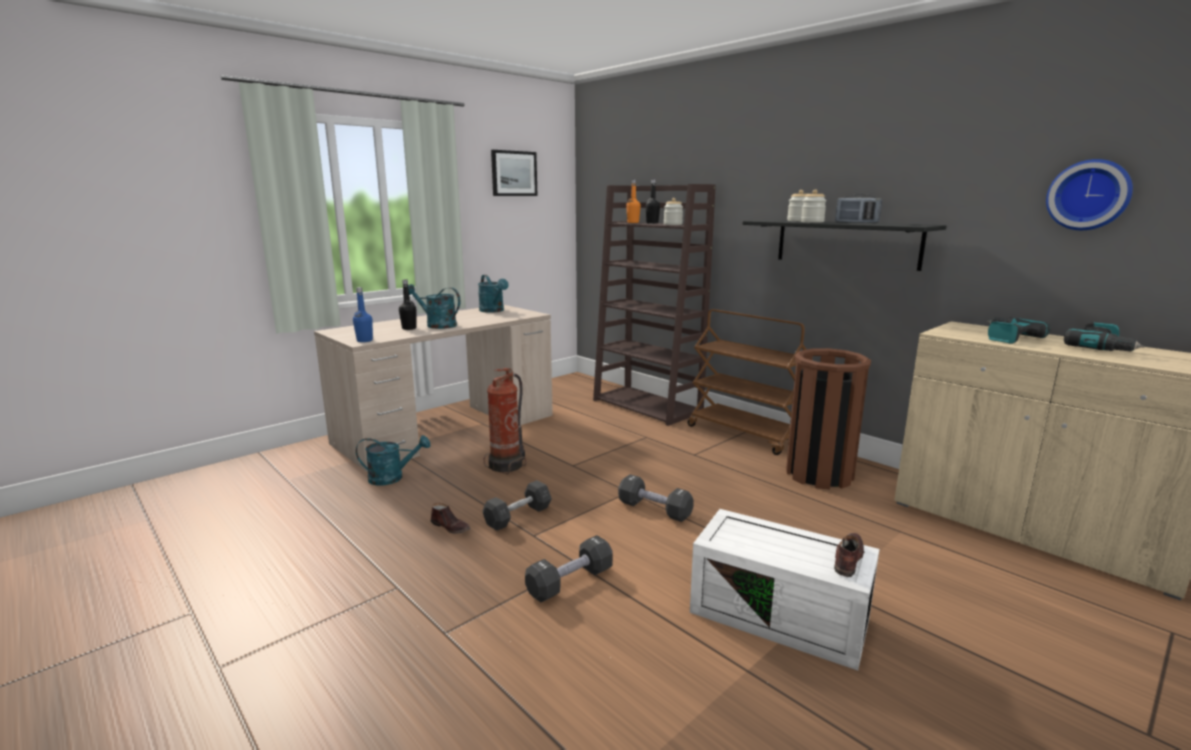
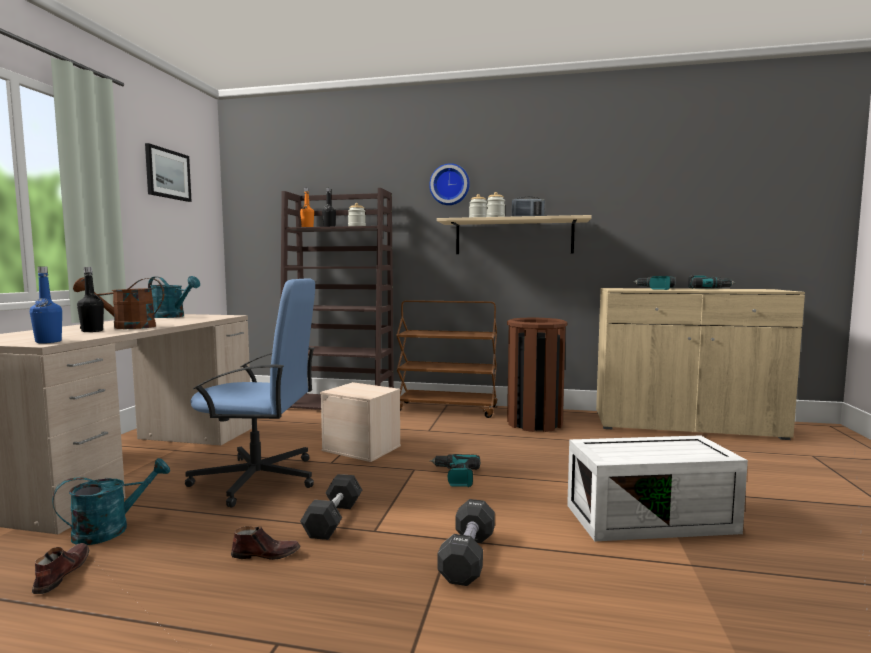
camera: 35 degrees left, 10 degrees down
(436, 325) = (126, 327): turquoise watering can -> brown watering can
(507, 465) = (258, 479): fire extinguisher -> blue office chair
(613, 458) = (362, 448): none -> beige storage box
(654, 509) = (455, 476): black dumbbell -> power drill
(846, 243) = (514, 237): black shelf -> beige shelf
(847, 559) = (699, 445): brown shoe -> brown shoe (61, 573)
(1088, 195) = (673, 195): wall clock -> wall clock (450, 185)

